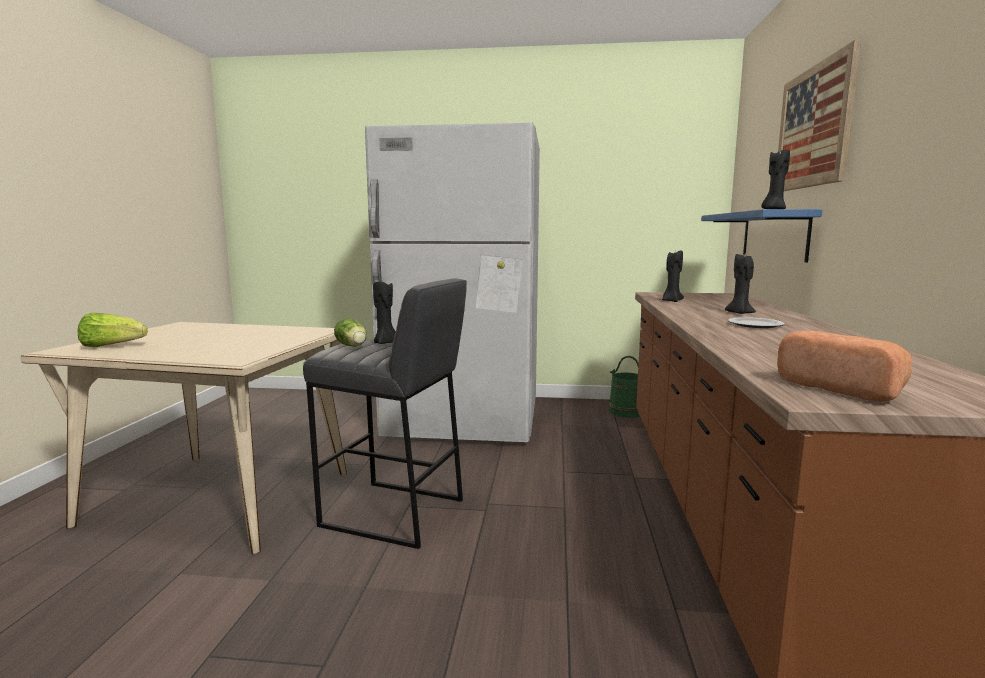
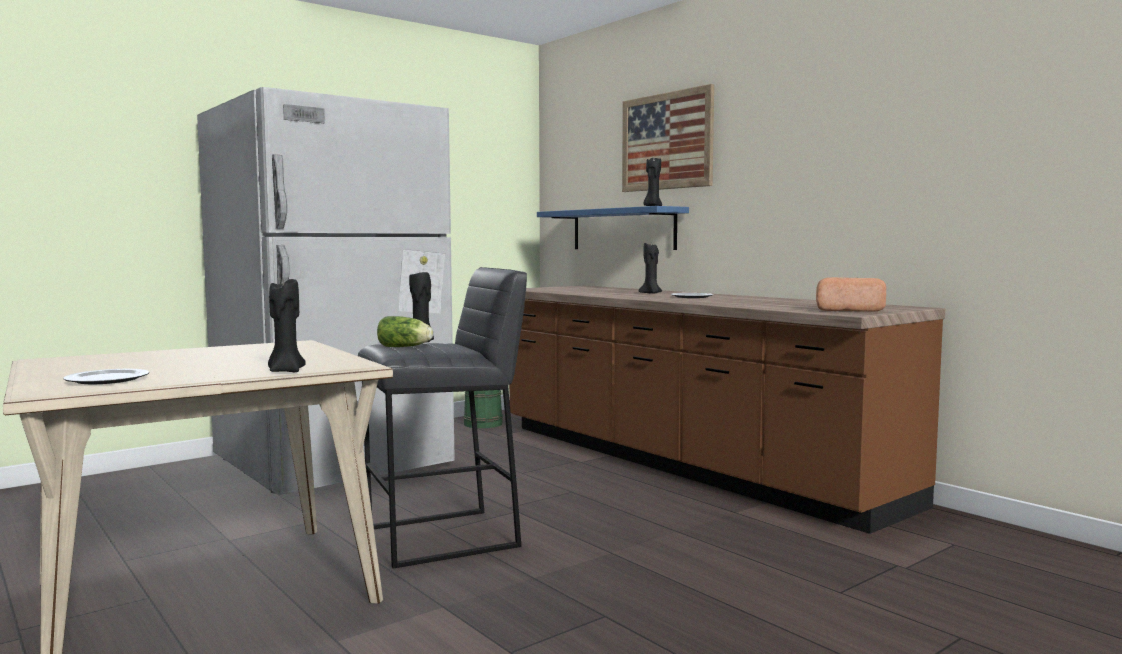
camera: 45 degrees left, 5 degrees down
(111, 346) = (106, 380): lettuce -> plate
(671, 301) = (567, 291): black candle -> black candle (285, 371)

